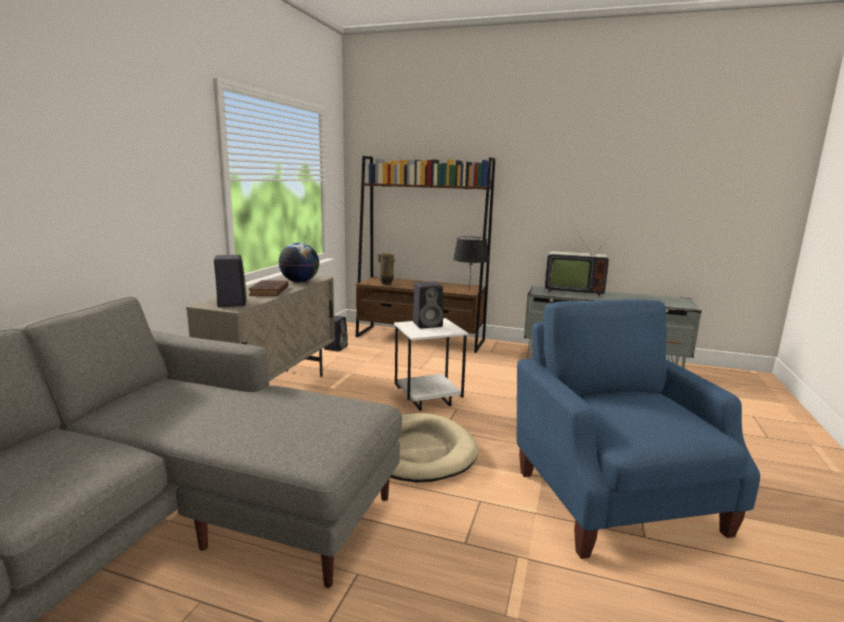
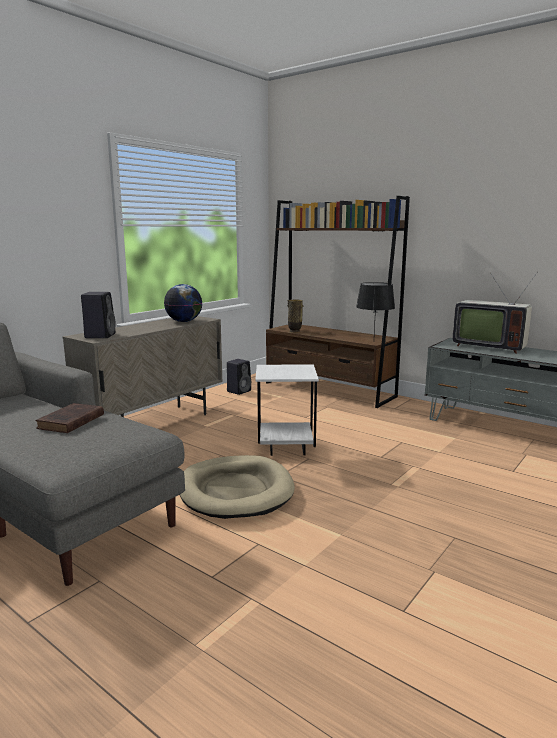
camera: 20 degrees right, 0 degrees up
(269, 291) = (145, 328): brown book -> brown book (70, 422)
(428, 324) = (287, 369): black speaker -> none
(614, 497) = (404, 567): blue armchair -> none

